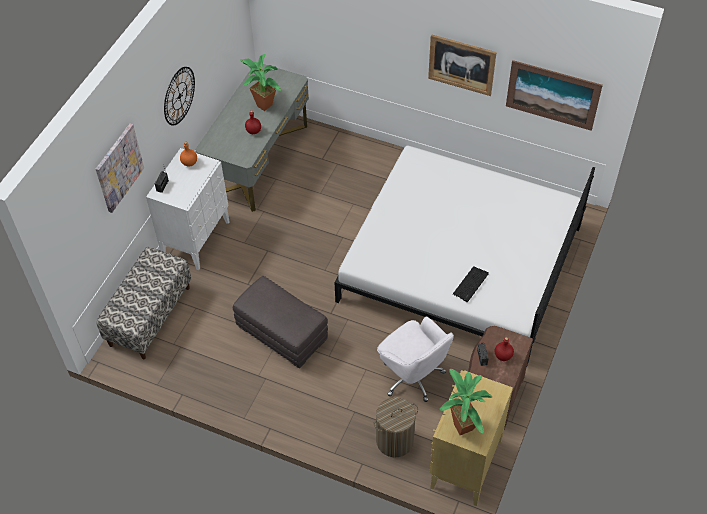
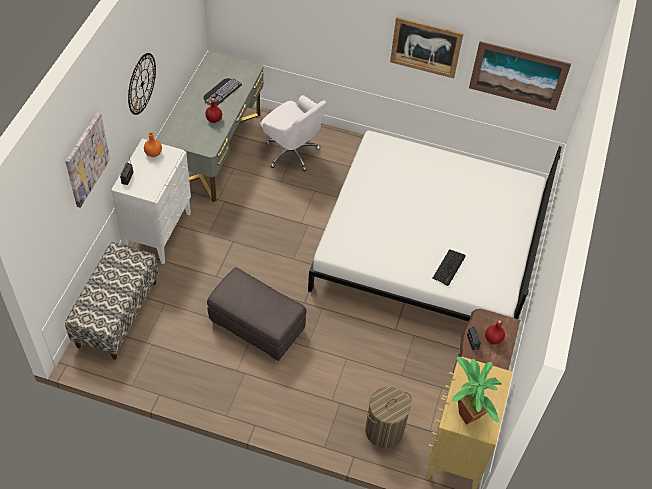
camera: 10 degrees left, 0 degrees up
(263, 103) = (221, 91): potted plant -> keyboard
(412, 376) = (394, 363): white office chair -> white office chair (291, 153)

